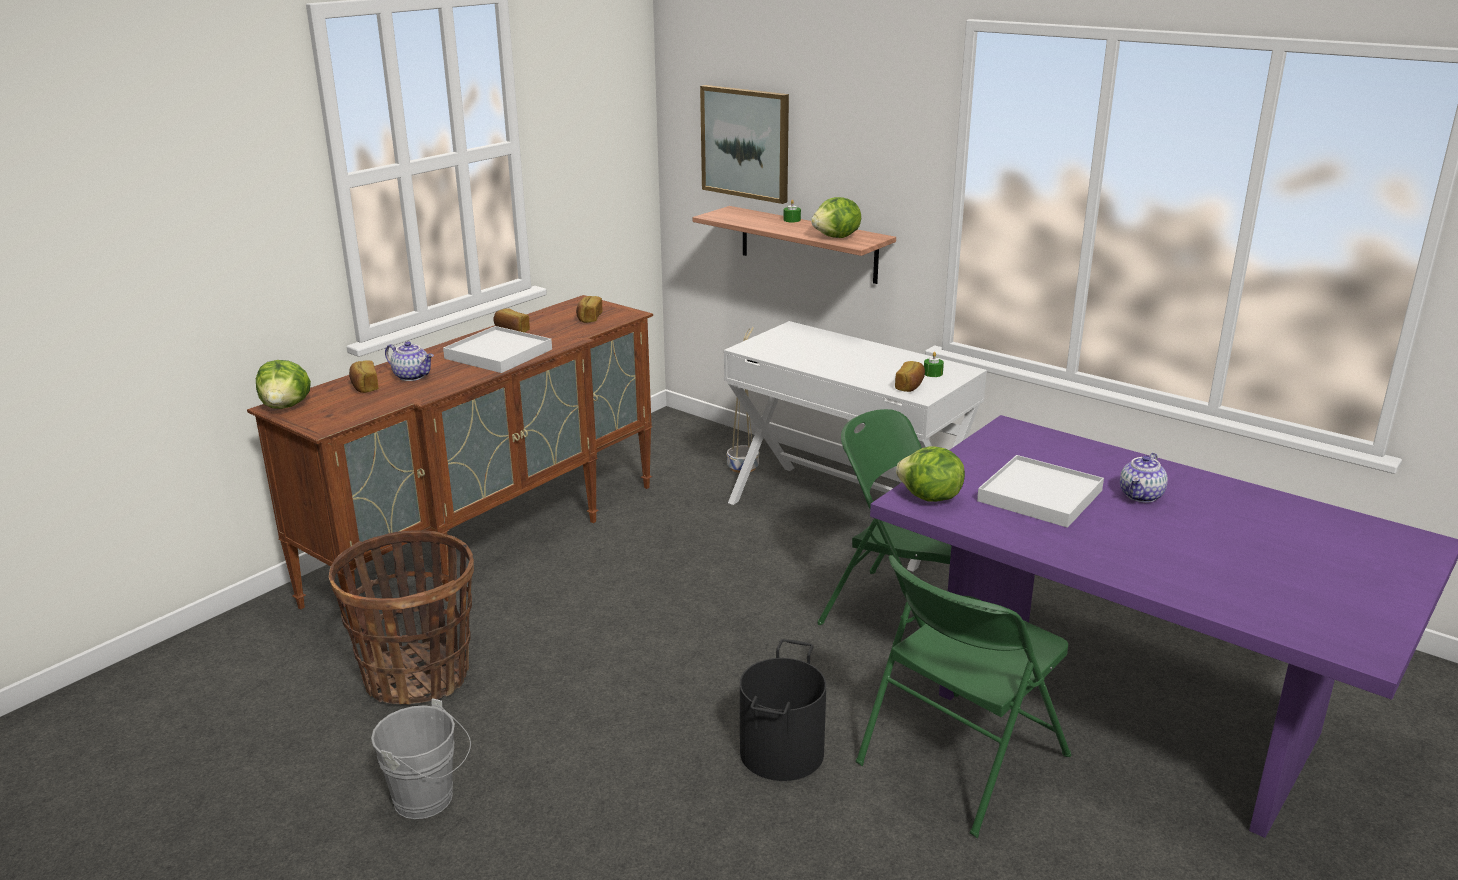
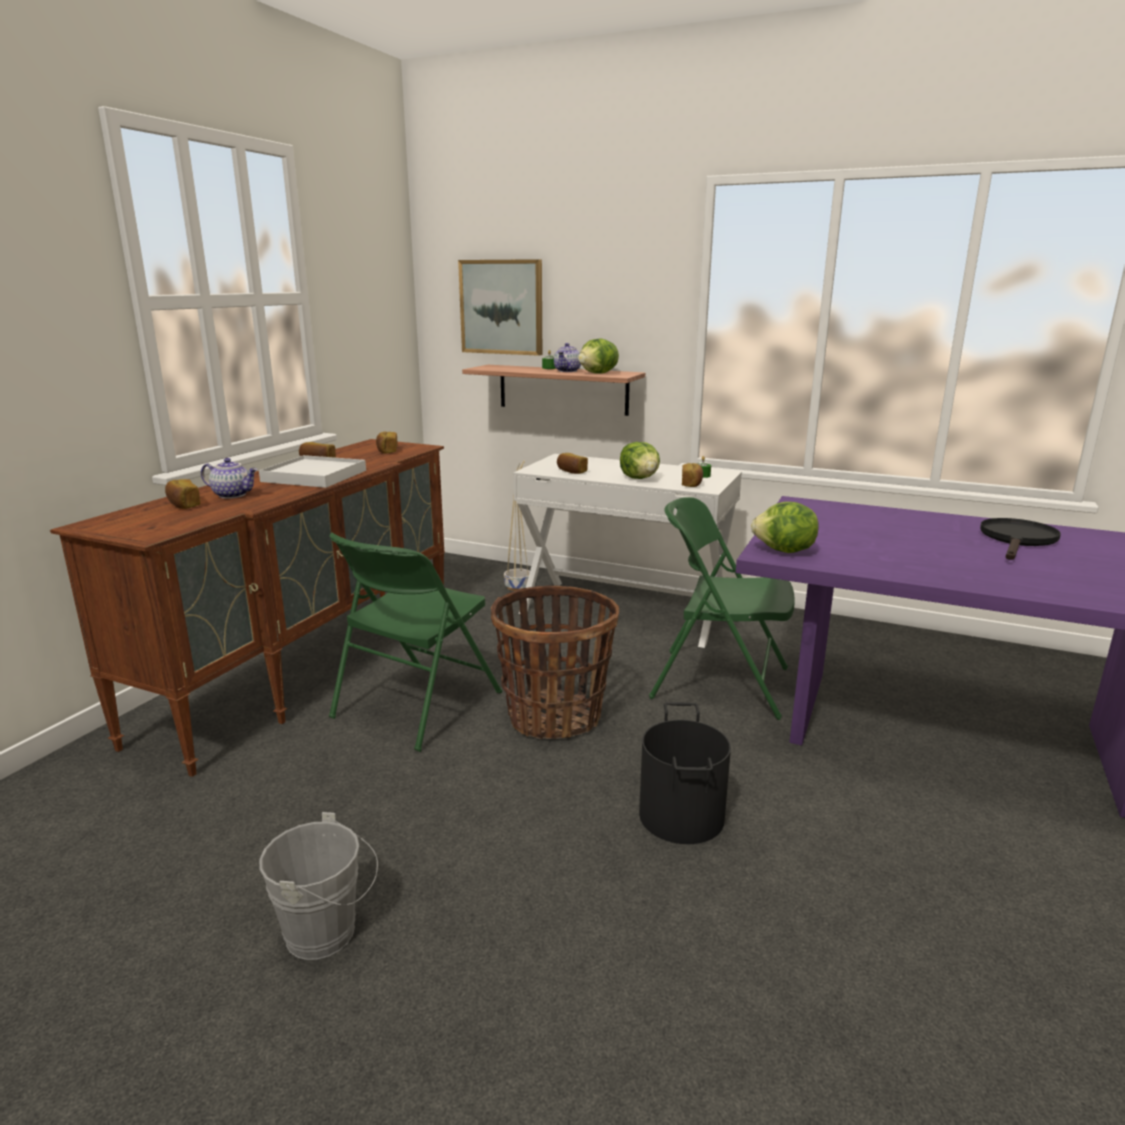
camera: 15 degrees left, 5 degrees down
(286, 406) = (98, 524): lettuce -> lettuce (640, 478)
(418, 677) = (272, 800): basket -> basket (554, 717)
(788, 354) = (571, 471): none -> bread
(962, 759) = (846, 795): green chair -> green chair (417, 704)
(1039, 495) = (873, 542): white tray -> none
(1141, 496) = (952, 535): teapot -> teapot (567, 371)
(1212, 511) = (1017, 540): none -> black frying pan

